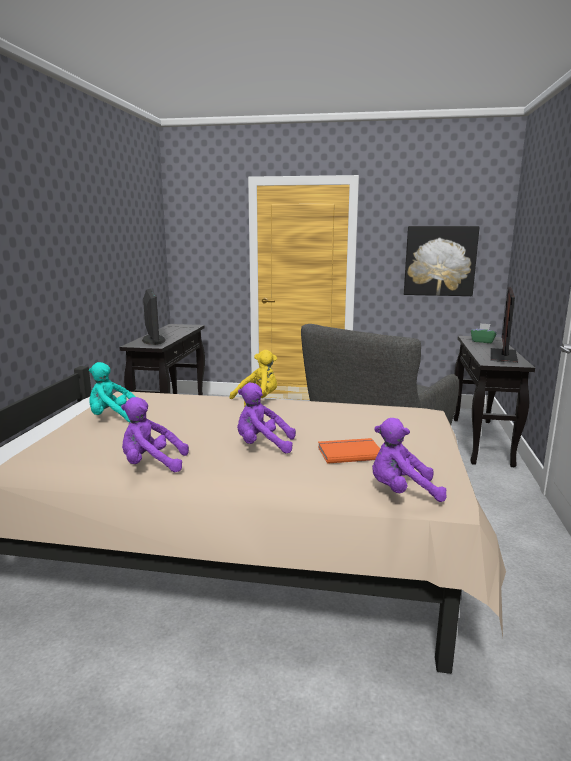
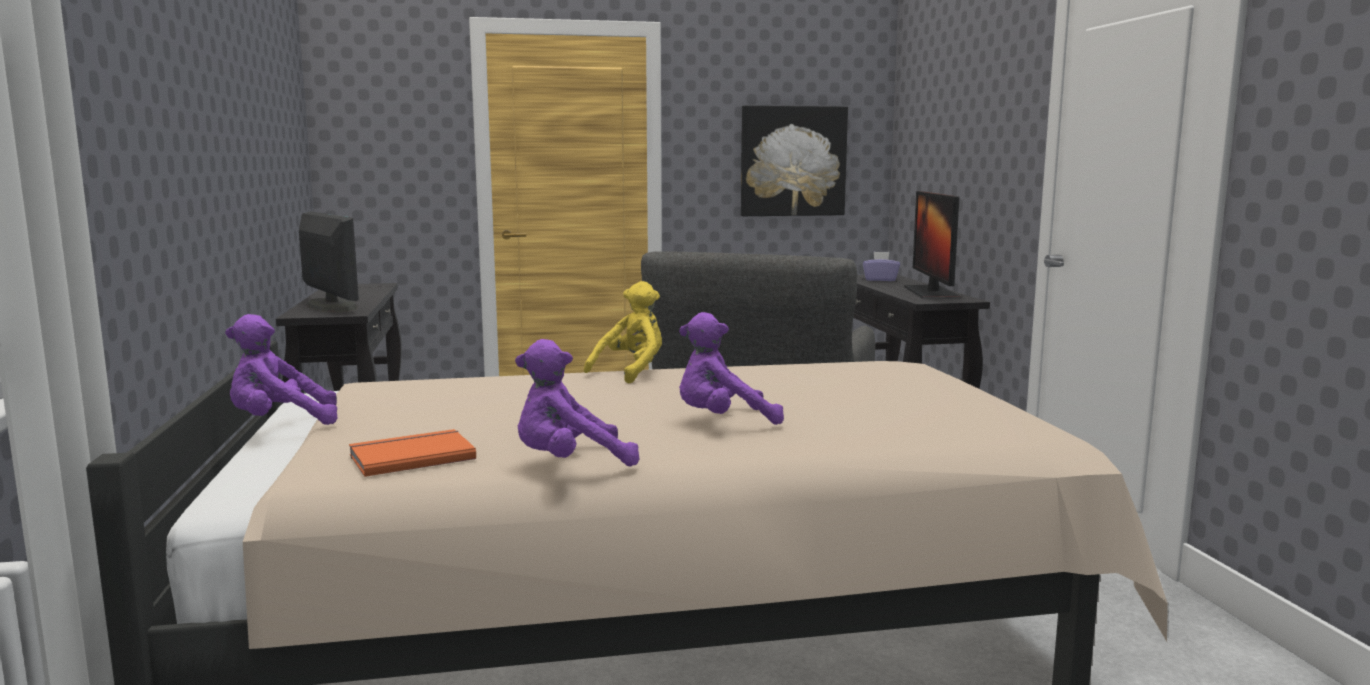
camera: 20 degrees left, 5 degrees down
(113, 417) = (403, 414): turquoise plush toy -> none
(349, 452) = (864, 415): orange book -> orange book (411, 456)
(402, 492) = (995, 448): purple plush toy -> purple plush toy (280, 423)
(482, 341) = (880, 279): green tissue box -> purple tissue box

